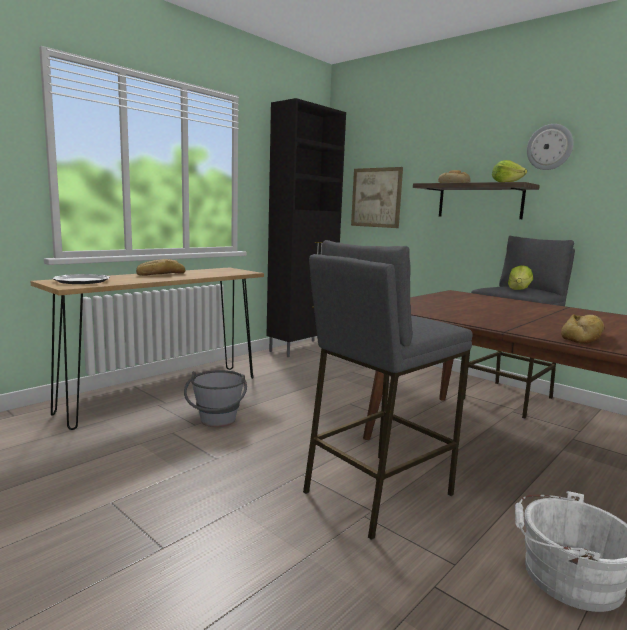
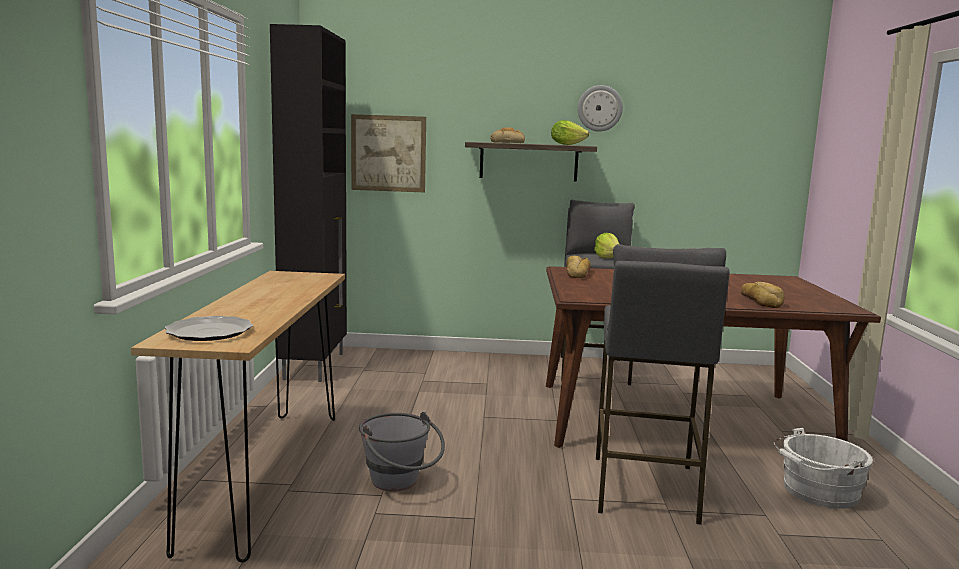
camera: 40 degrees left, 0 degrees up
(160, 274) = (248, 299): bread -> bread (576, 274)

